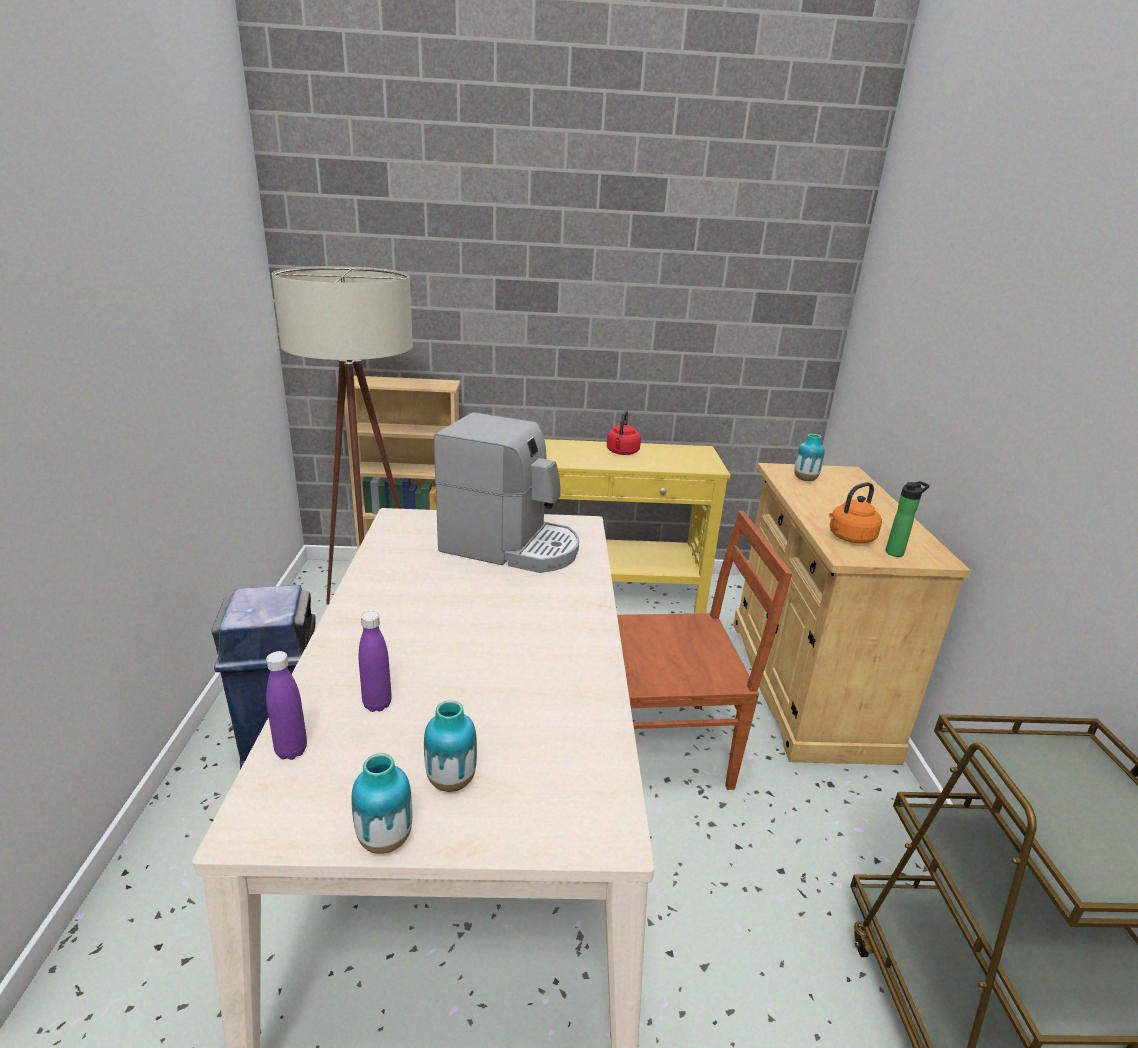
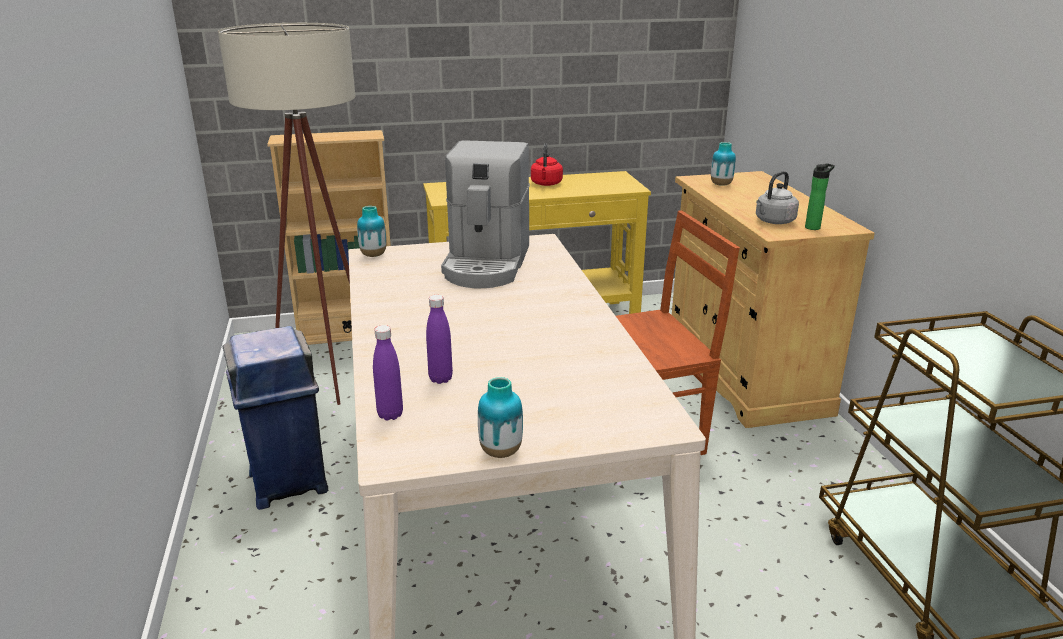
camera: 10 degrees left, 0 degrees up
(451, 781) = (530, 414): vase -> vase (373, 255)
(511, 547) = (487, 264): coffee machine -> coffee machine turned 90 degrees clockwise
(849, 538) = (773, 221): orange kettle -> grey kettle

